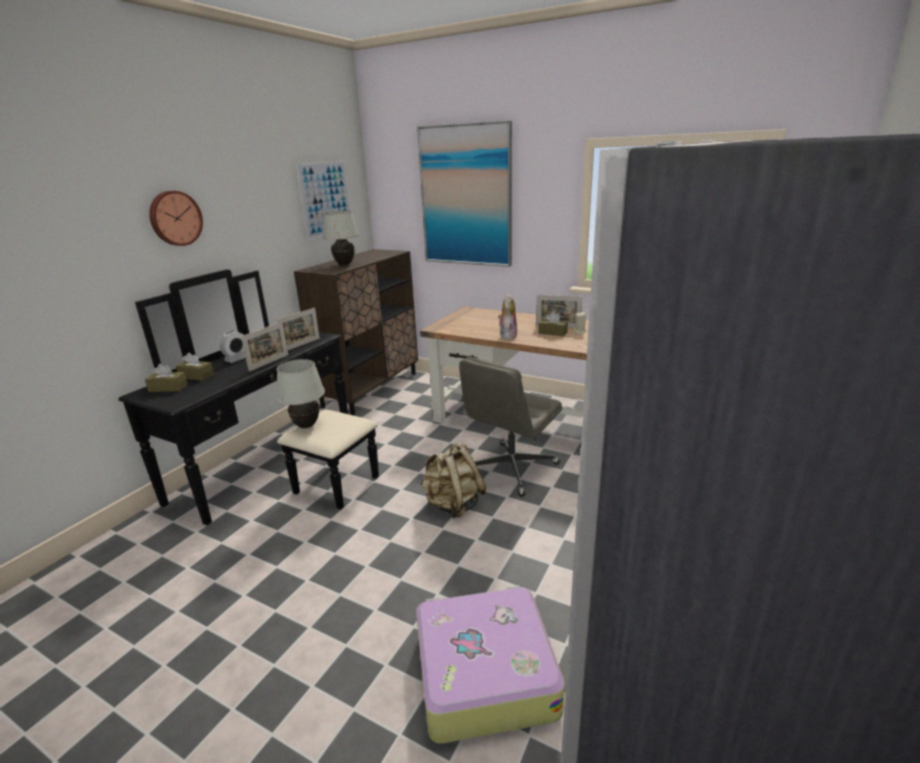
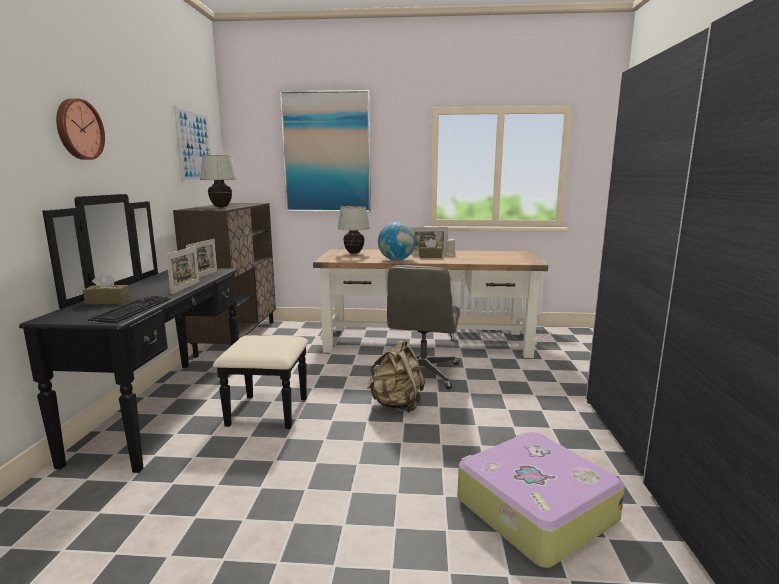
camera: 25 degrees left, 10 degrees down
(168, 388) = (83, 311): brown tissue box -> none
(201, 390) = (132, 309): none -> keyboard
(237, 359) = (141, 288): alarm clock -> none
(306, 426) = (241, 346): white table lamp -> white table lamp (354, 253)
(507, 336) = (396, 260): plush toy -> globe

